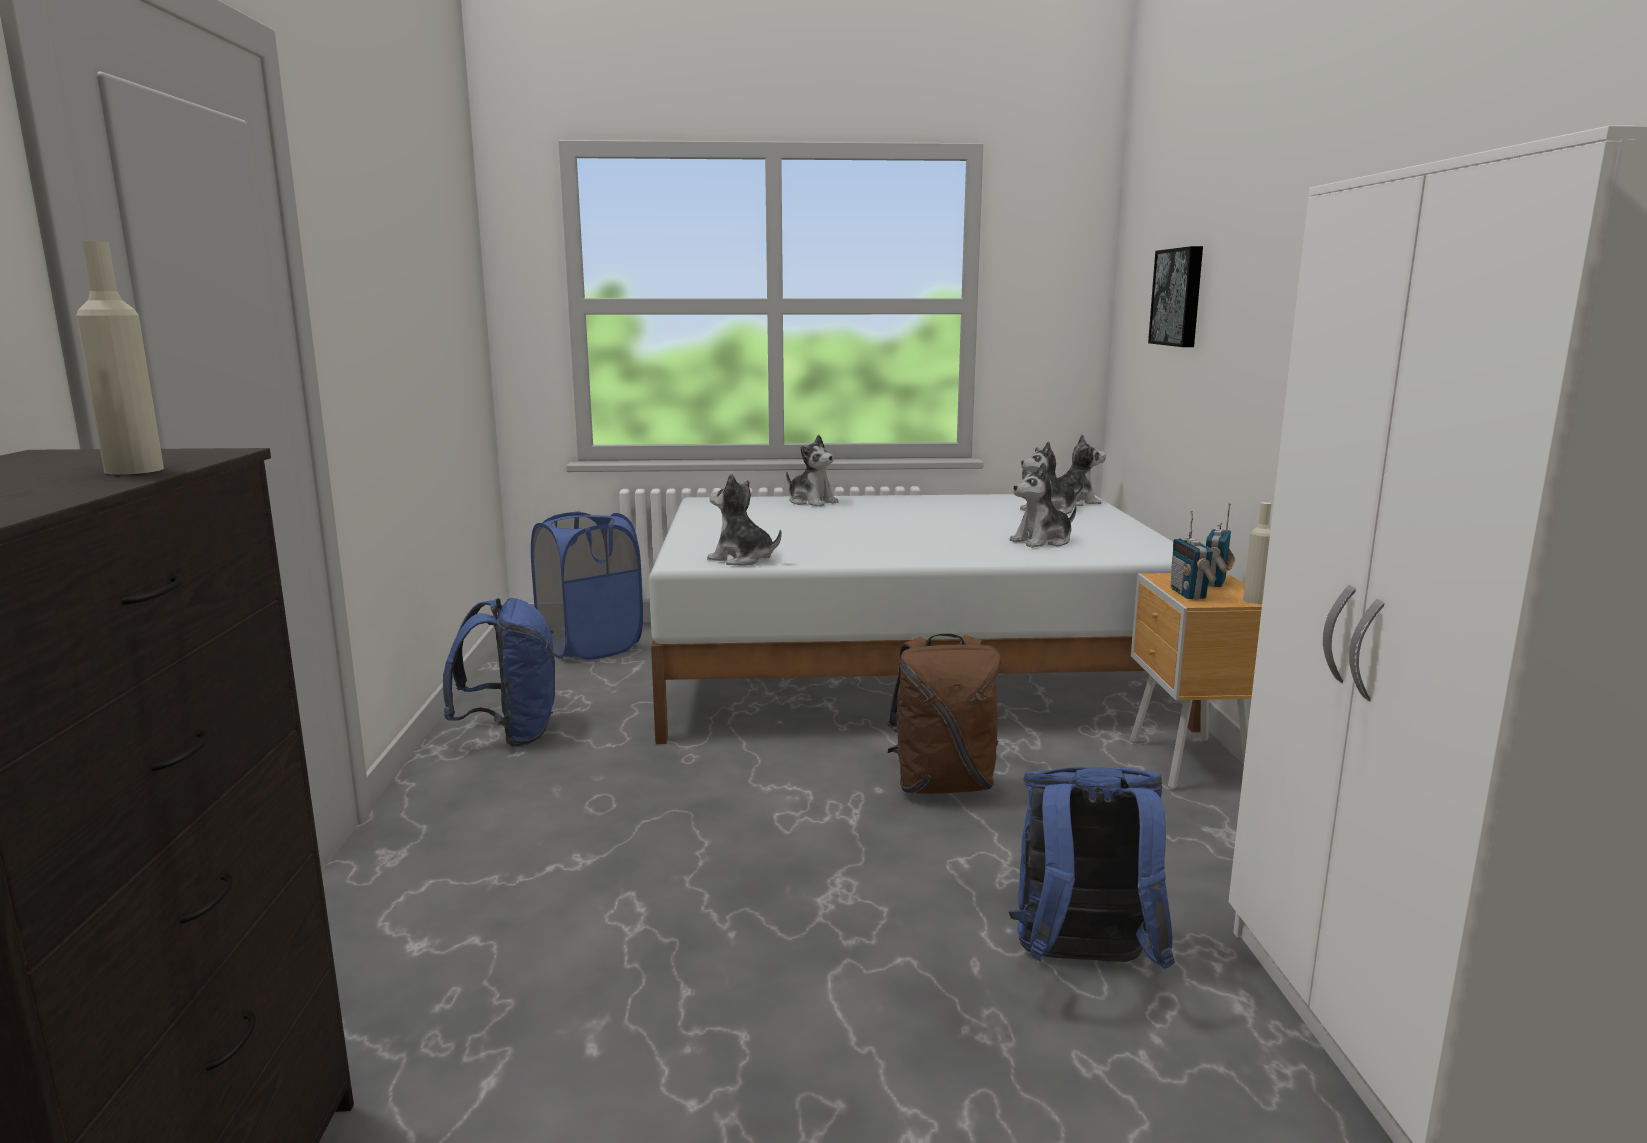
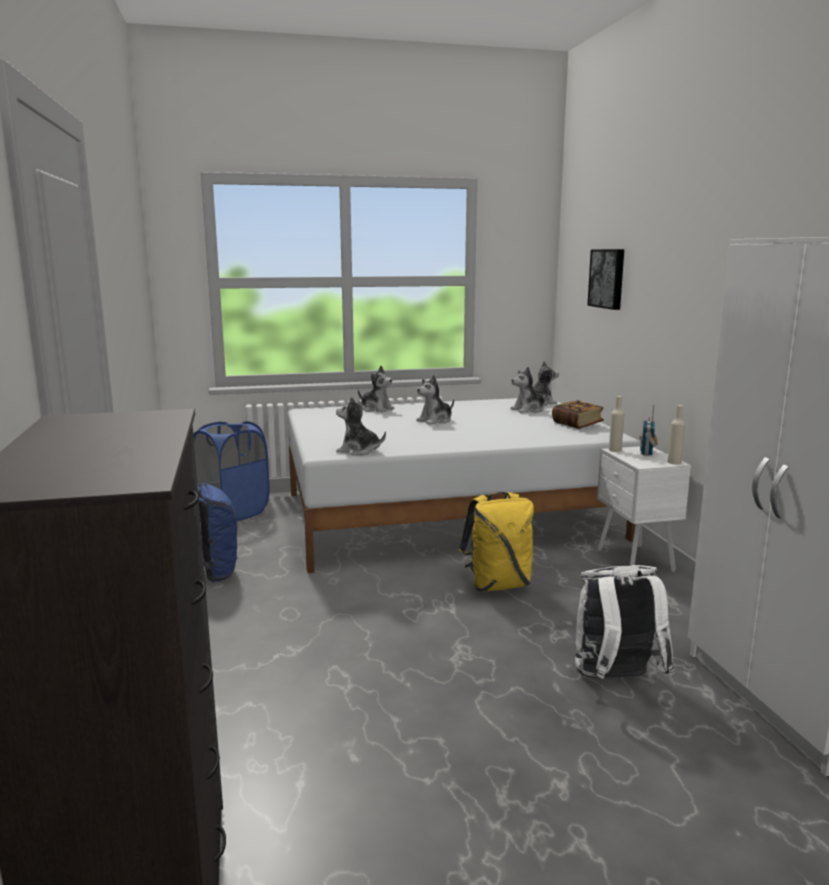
camera: 10 degrees left, 0 degrees up
(134, 470) = (155, 429): beige bottle -> beige bottle (615, 450)
(942, 785) = (497, 585): brown backpack -> yellow backpack
(1042, 541) = (536, 430): plush toy -> plush toy (435, 421)
(1082, 964) = (615, 680): blue backpack -> white backpack
(1116, 535) = (577, 424): none -> book
(1188, 765) = (635, 562): brown nightstand -> white nightstand
(1189, 594) = (636, 460): radio -> none

